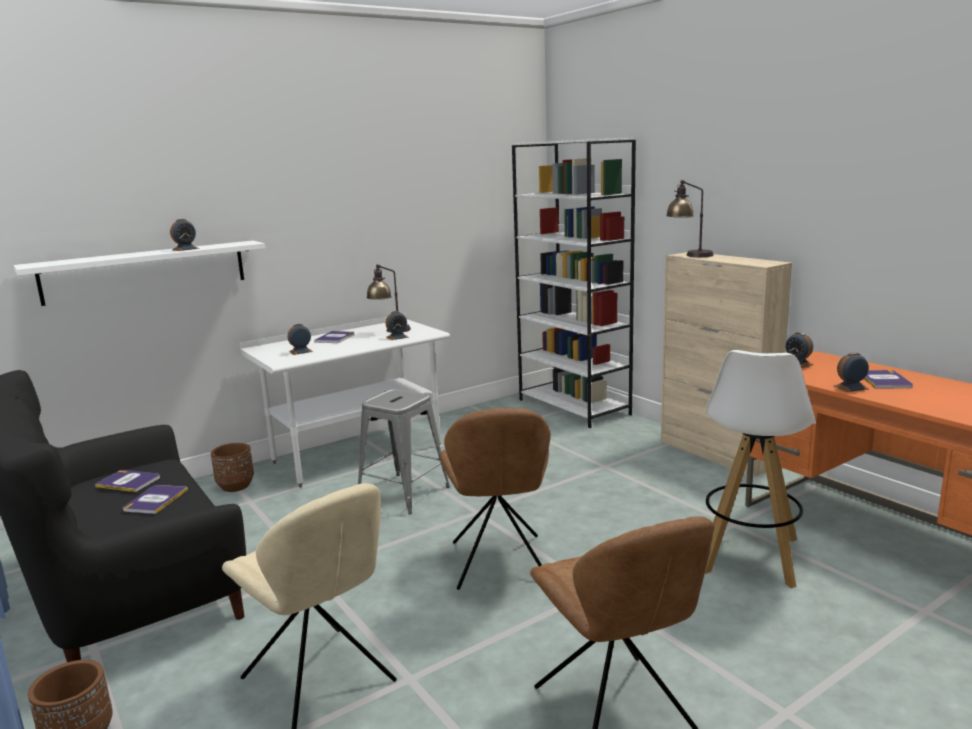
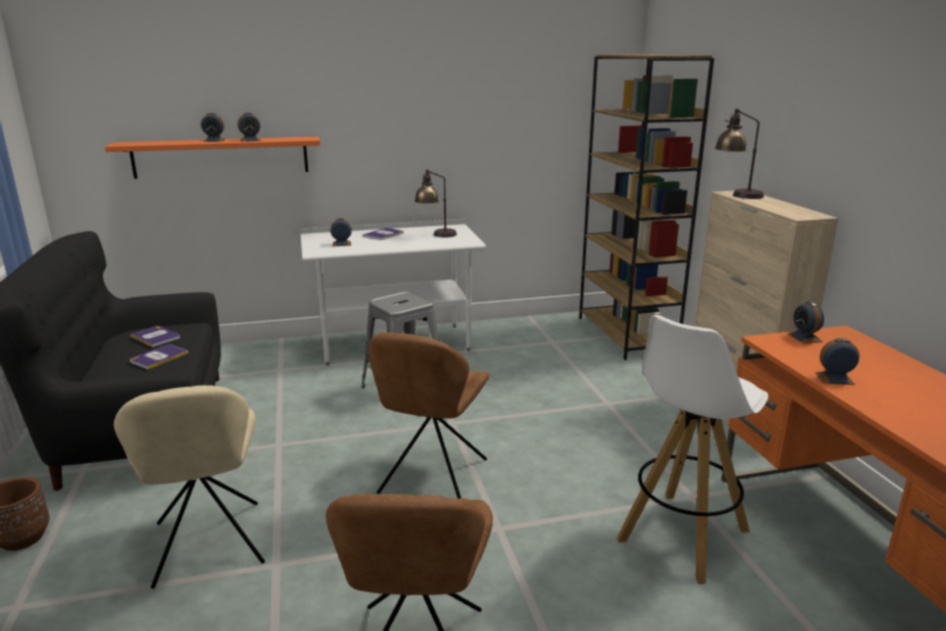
camera: 20 degrees right, 5 degrees up
(146, 271) = (221, 157): white shelf -> orange shelf
(235, 486) = (280, 353): brown planter -> none
(397, 337) = (435, 242): alarm clock -> alarm clock (214, 140)
(574, 407) = (627, 335): white bookcase -> brown bookcase
(884, 380) = (888, 377): book -> none

